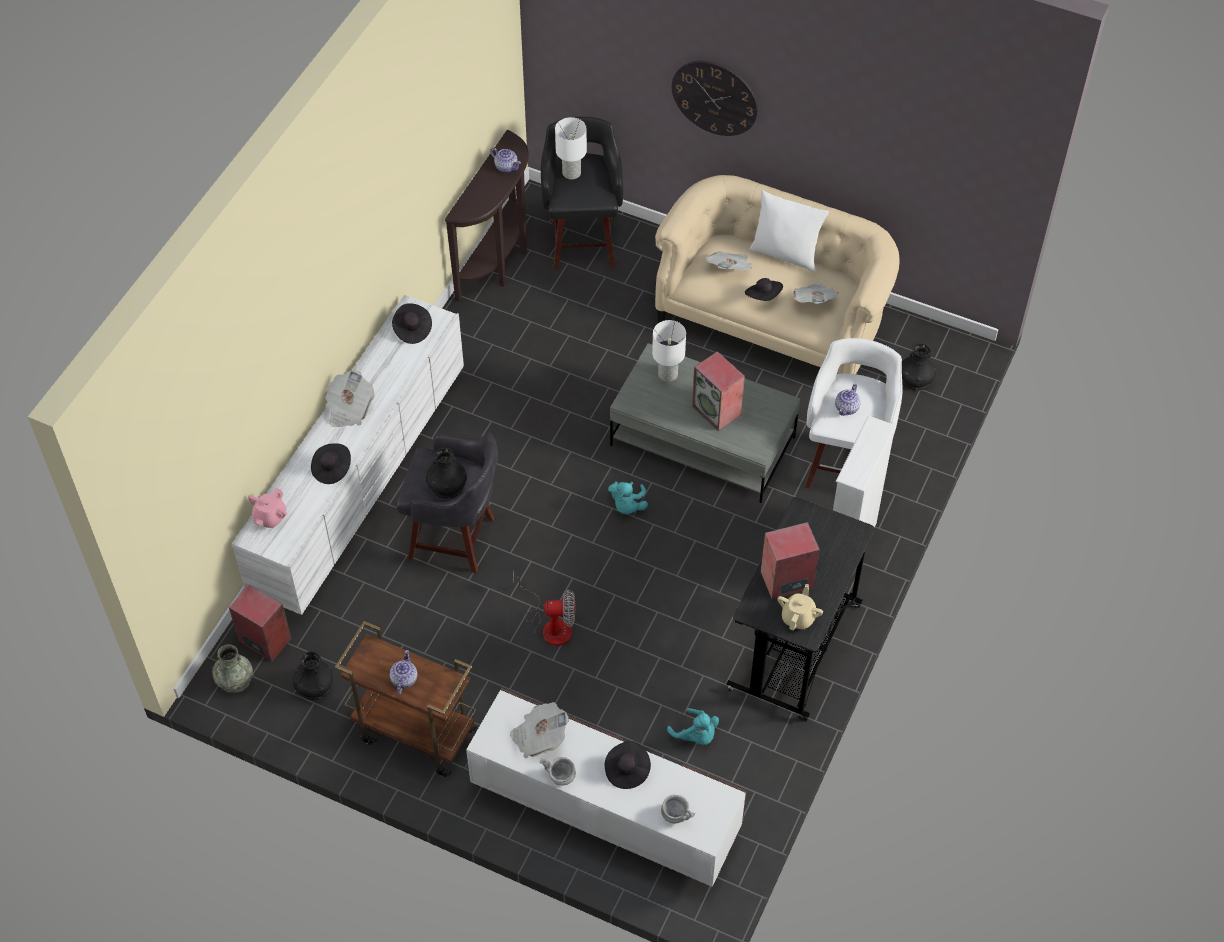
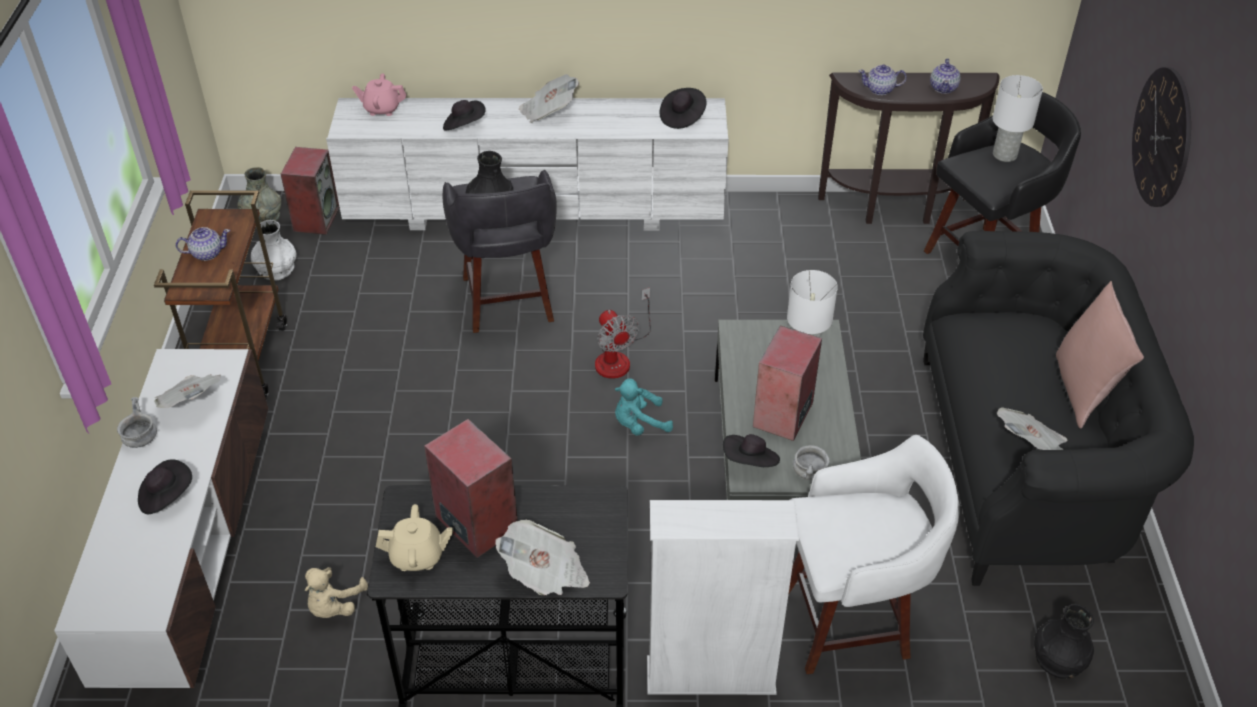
camera: 65 degrees right, 10 degrees down
(314, 686) = (276, 268): black vase -> white vase
(550, 625) = (434, 415): fan -> fan (618, 357)
(675, 814) = (111, 566): grey bowl -> grey bowl (810, 473)
(696, 735) = (334, 605): turquoise plush toy -> beige plush toy
(730, 269) = (1007, 345): newspaper -> newspaper (545, 574)
(763, 296) = (993, 391): black hat -> black hat (750, 462)
(773, 318) = (1025, 464): beige sofa -> black sofa
(785, 254) = (1083, 390): white pillow -> pink pillow
(847, 407) = (854, 521): teapot -> teapot (880, 90)

